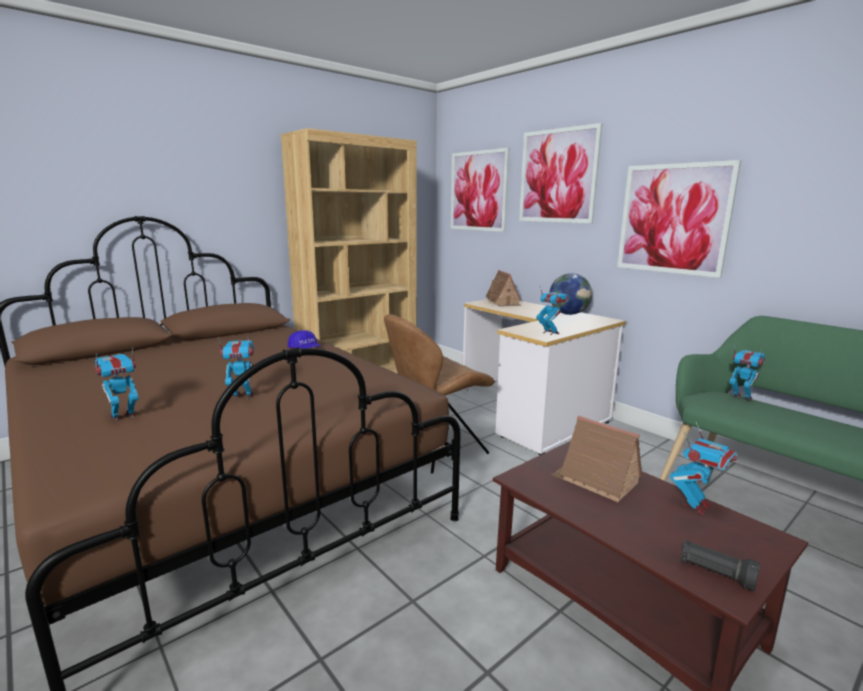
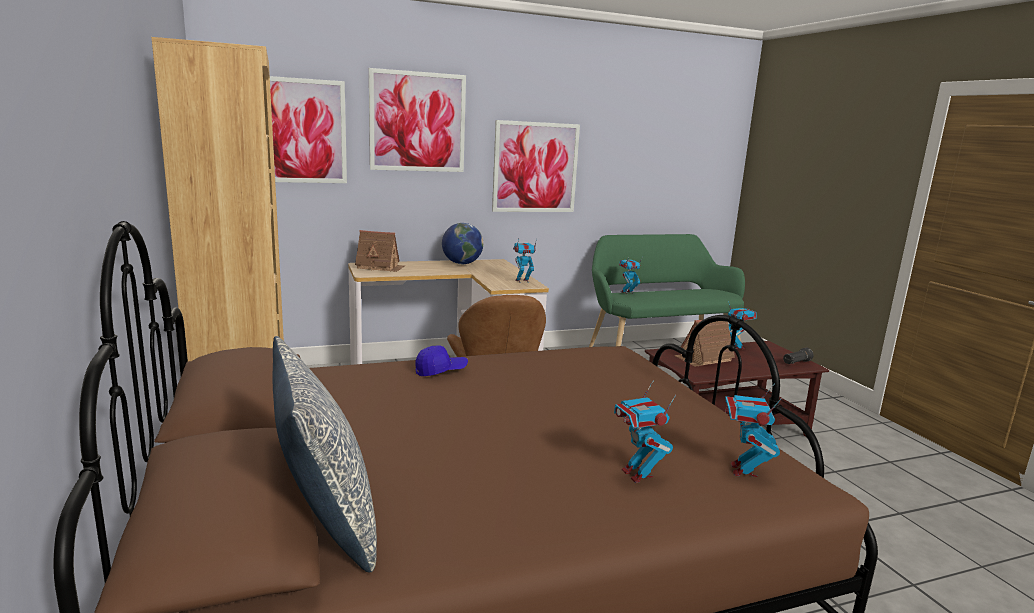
camera: 70 degrees left, 0 degrees up
(93, 359) = (324, 519): none -> pillow
(242, 397) = (598, 412): toy robot -> toy robot (743, 470)

